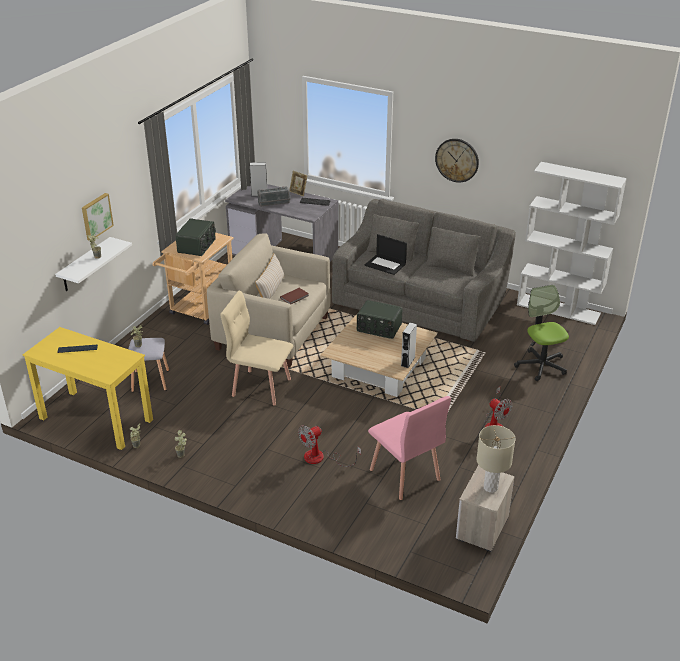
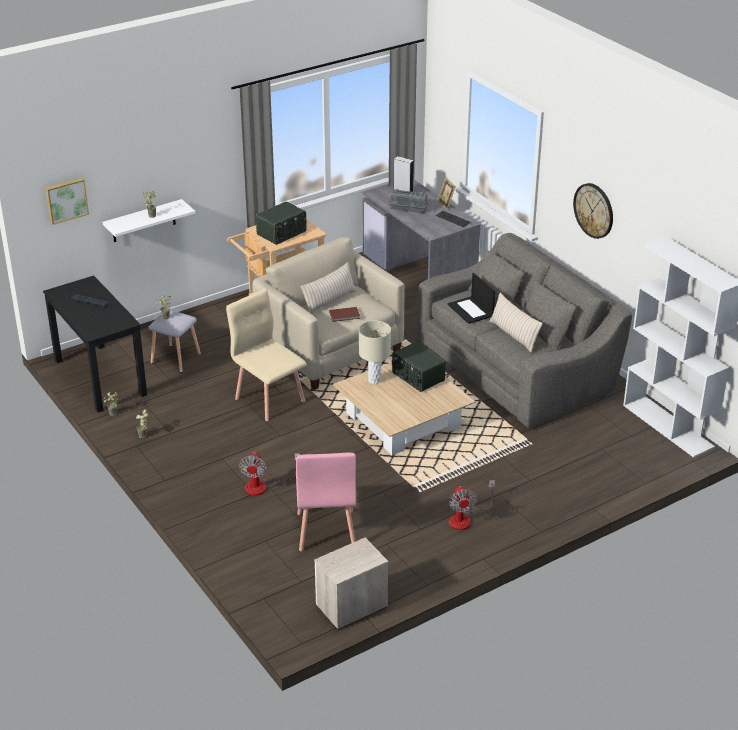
camera: 30 degrees right, 0 degrees up
(95, 419) = (99, 377): yellow desk -> black desk
(96, 216) = (165, 174): picture -> picture (66, 200)
(321, 458) = (263, 485): fan -> fan turned 75 degrees counterclockwise
(408, 361) = (413, 420): grey speaker -> none
(433, 273) = (514, 335): none -> beige pillow
(490, 487) = (353, 561): beige table lamp -> beige table lamp (374, 380)
(541, 365) = (580, 478): office chair -> none

